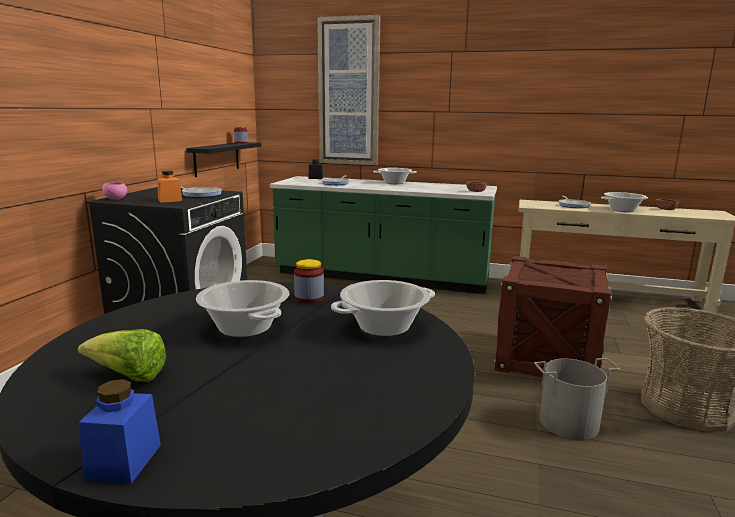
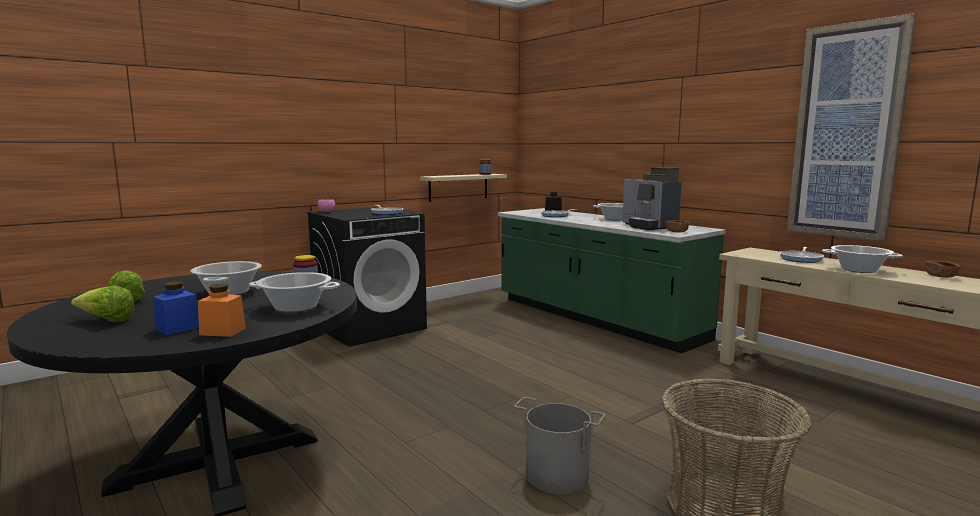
camera: 35 degrees right, 5 degrees down
(124, 461) = (42, 326): blue jar -> blue jar (178, 328)
(170, 200) = (354, 214): orange jar -> orange jar (223, 331)
(207, 416) = (106, 321): none -> lettuce
(217, 158) = (458, 187): black shelf -> beige shelf
(349, 92) = (588, 125): picture -> picture (847, 132)
(442, 188) = (649, 226): none -> coffee machine
(547, 358) = (639, 422): crate -> none

